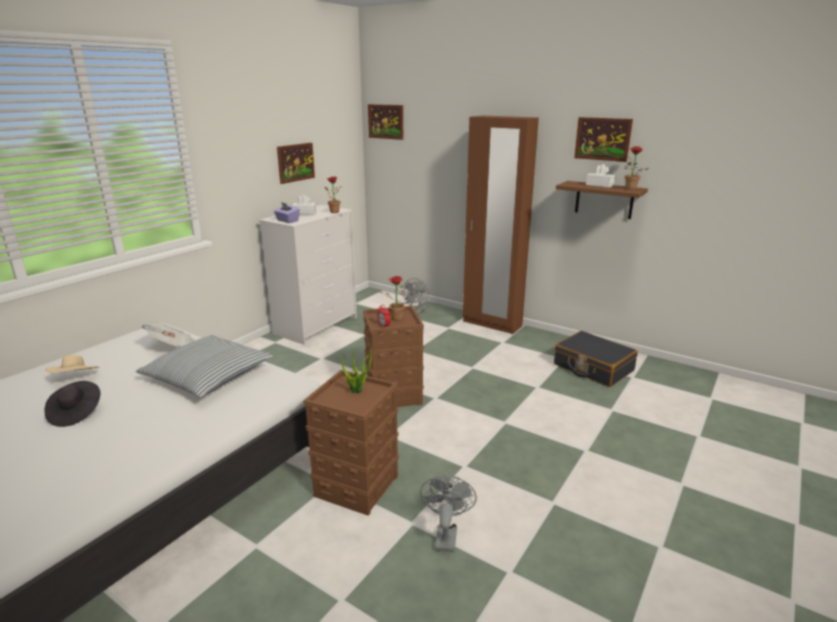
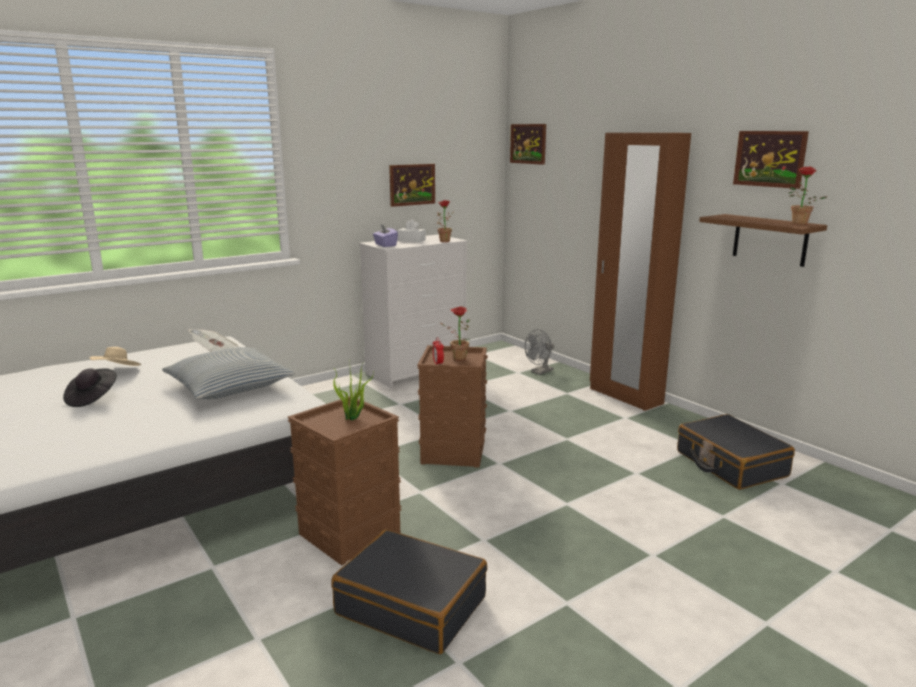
camera: 20 degrees right, 5 degrees down
(446, 535) = (412, 605): grey fan -> black suitcase
(599, 185) = (760, 219): white tissue box -> none

